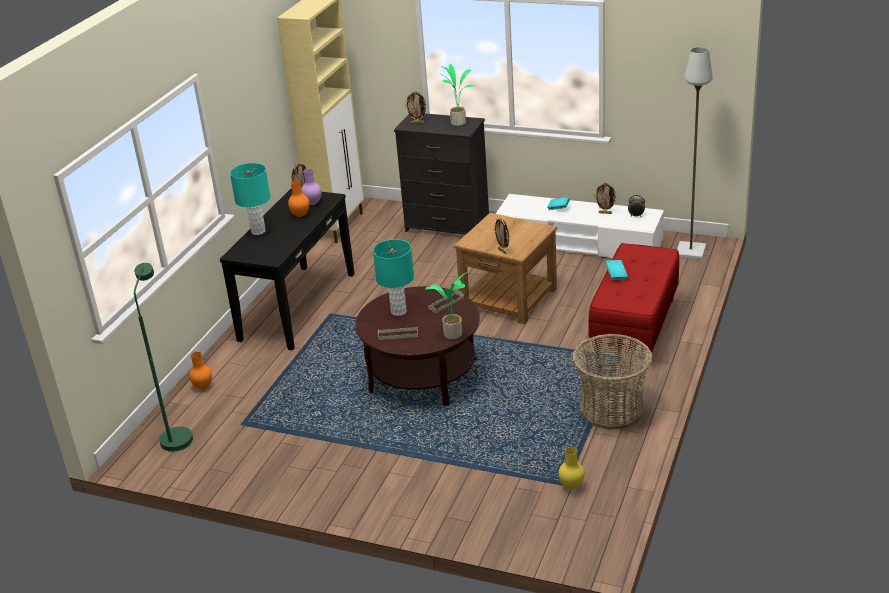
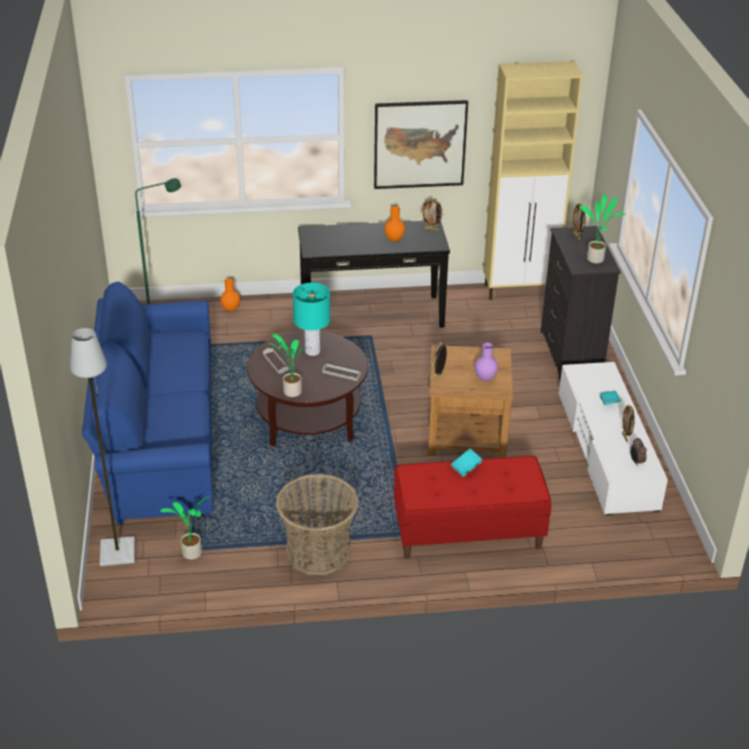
camera: 60 degrees right, 5 degrees up
(252, 125) = (419, 144): none -> picture
(258, 231) = (352, 229): turquoise table lamp -> none
(312, 203) = (419, 239): purple vase -> purple vase (485, 378)
(381, 476) = (159, 439): none -> blue sofa
(571, 486) = (191, 554): yellow vase -> potted plant
(690, 251) = (655, 539): grey floor lamp -> grey floor lamp (118, 552)

